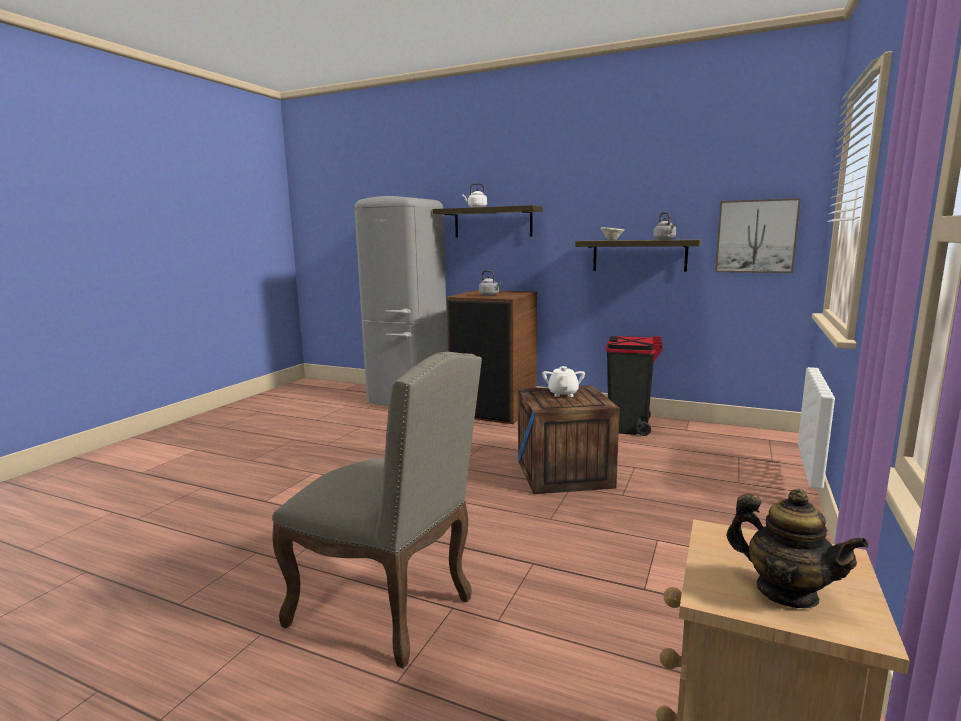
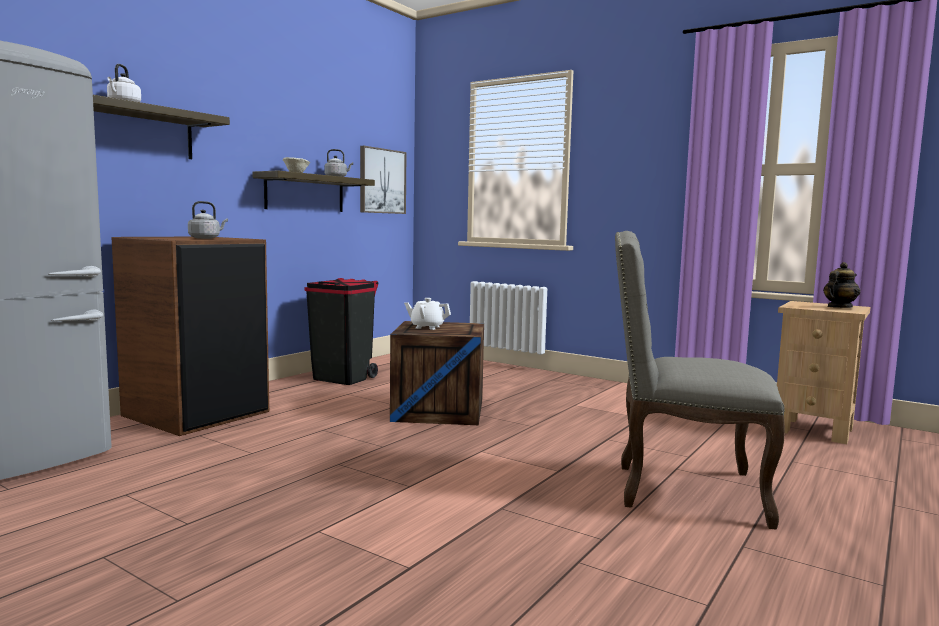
camera: 80 degrees left, 5 degrees down
(387, 609) = (685, 491): grey chair -> grey chair turned 120 degrees counterclockwise

